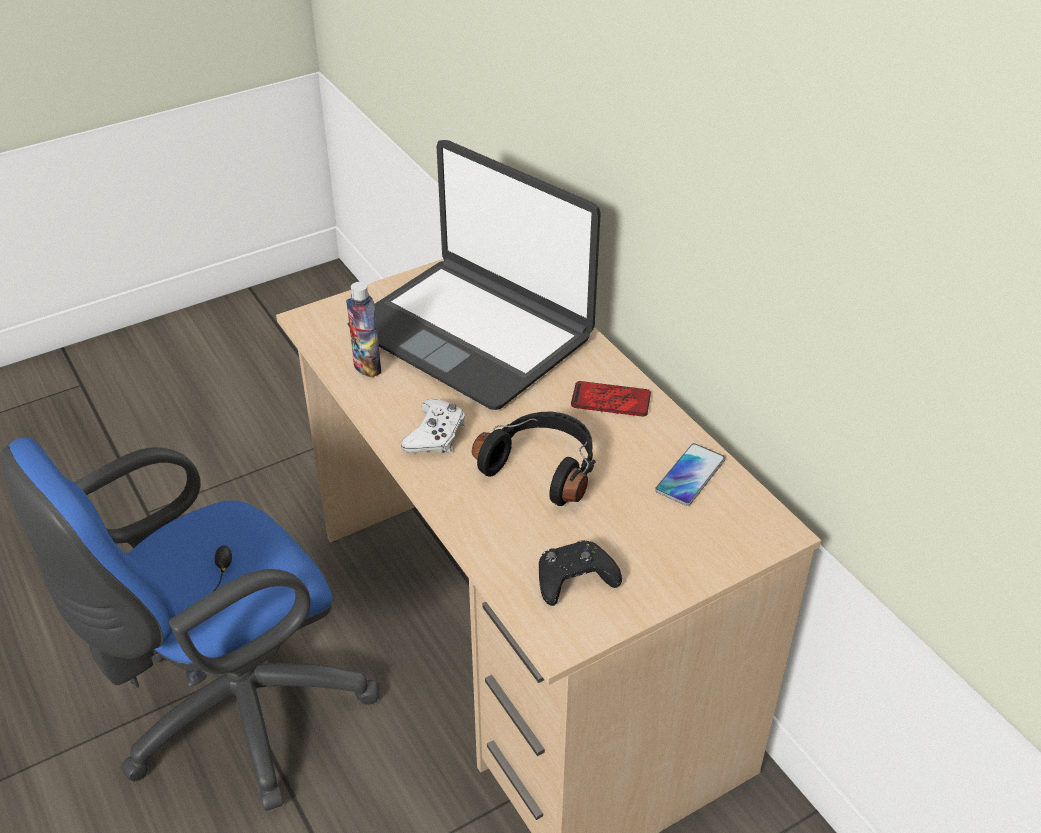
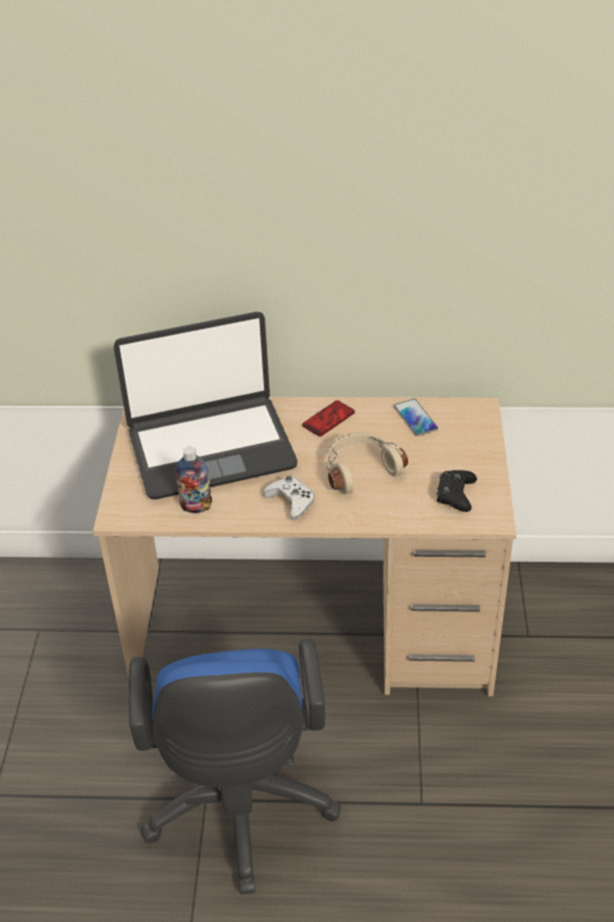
camera: 55 degrees left, 0 degrees up
(543, 467) = (360, 469): black headphones -> beige headphones

